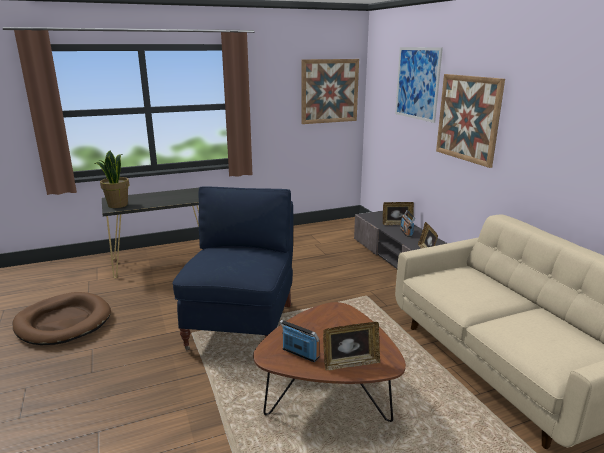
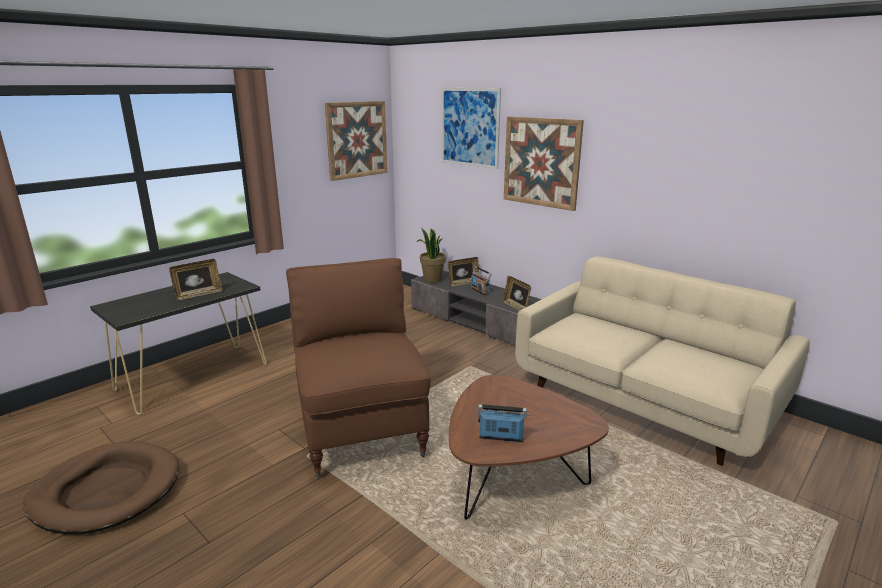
camera: 25 degrees left, 0 degrees up
(117, 205) = (128, 312): potted plant -> potted plant (432, 279)
(242, 325) = (361, 430): blue armchair -> brown armchair
(350, 363) = (557, 433): picture frame -> picture frame (198, 294)

